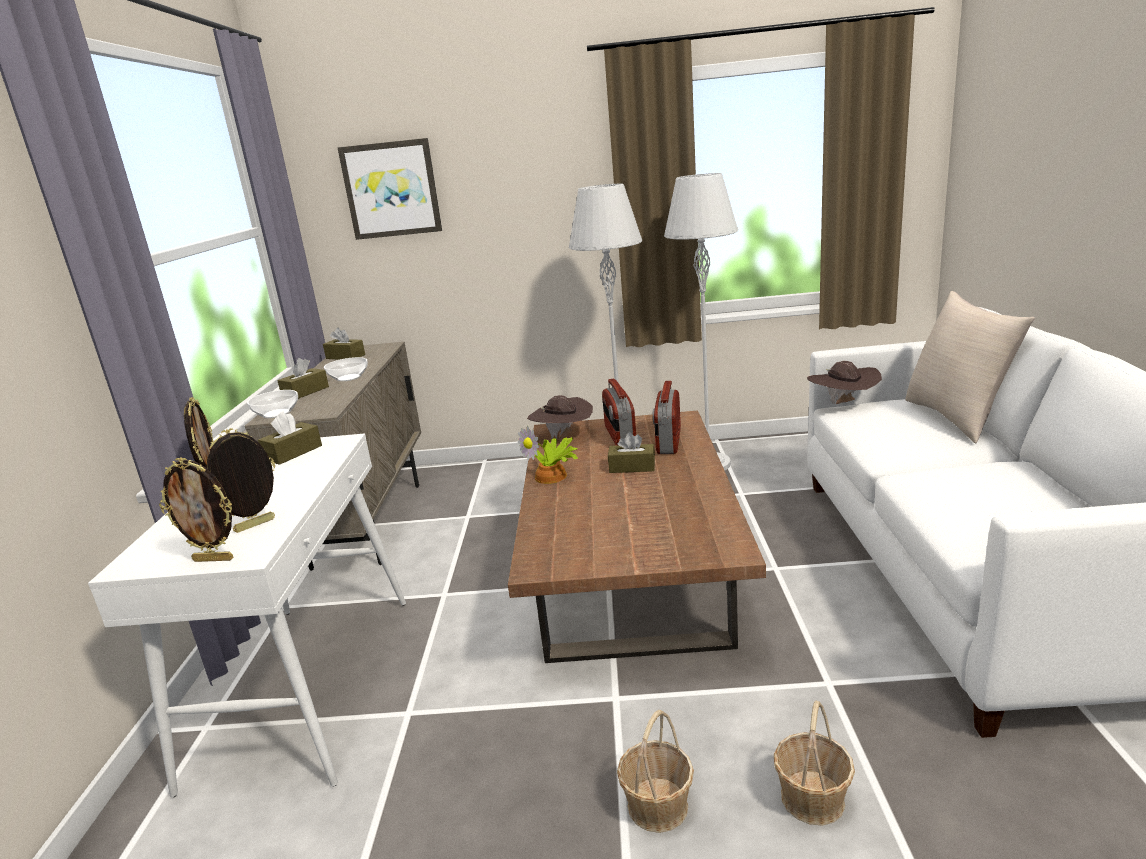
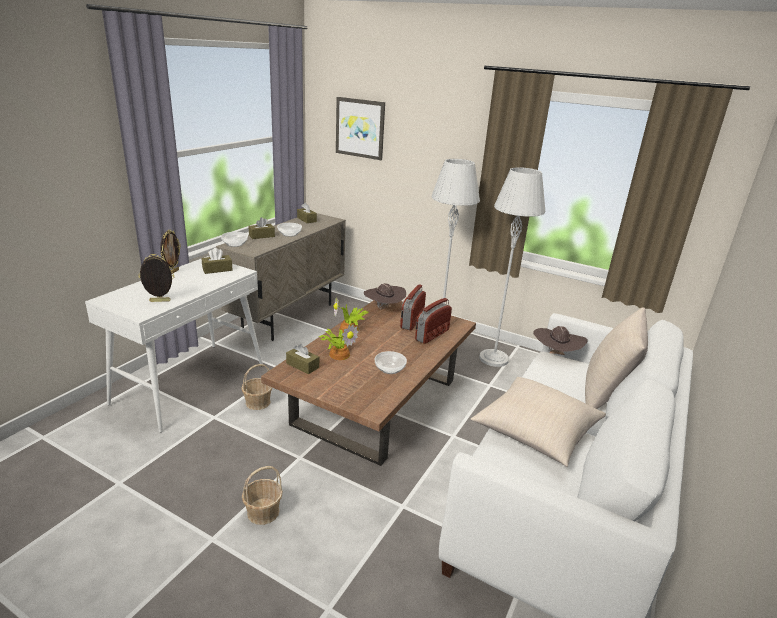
camera: 25 degrees right, 5 degrees up
(214, 559) = (129, 310): picture frame -> none
(582, 508) = (339, 353): none -> potted plant
(632, 467) = (393, 341): brown tissue box -> brown tissue box (302, 365)
(678, 497) = (390, 369): none -> bowl
(812, 799) = (327, 549): basket -> basket (257, 402)
(960, 481) = (536, 432): none -> beige pillow

